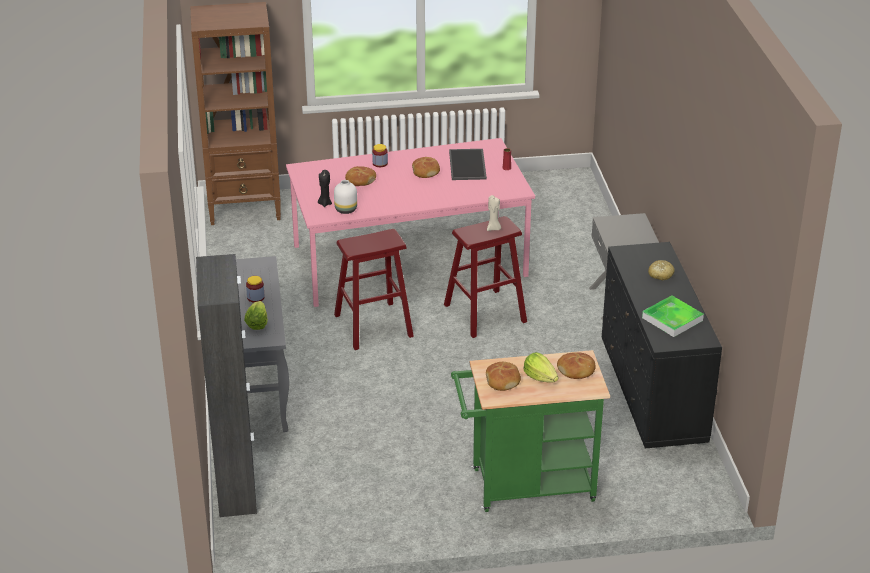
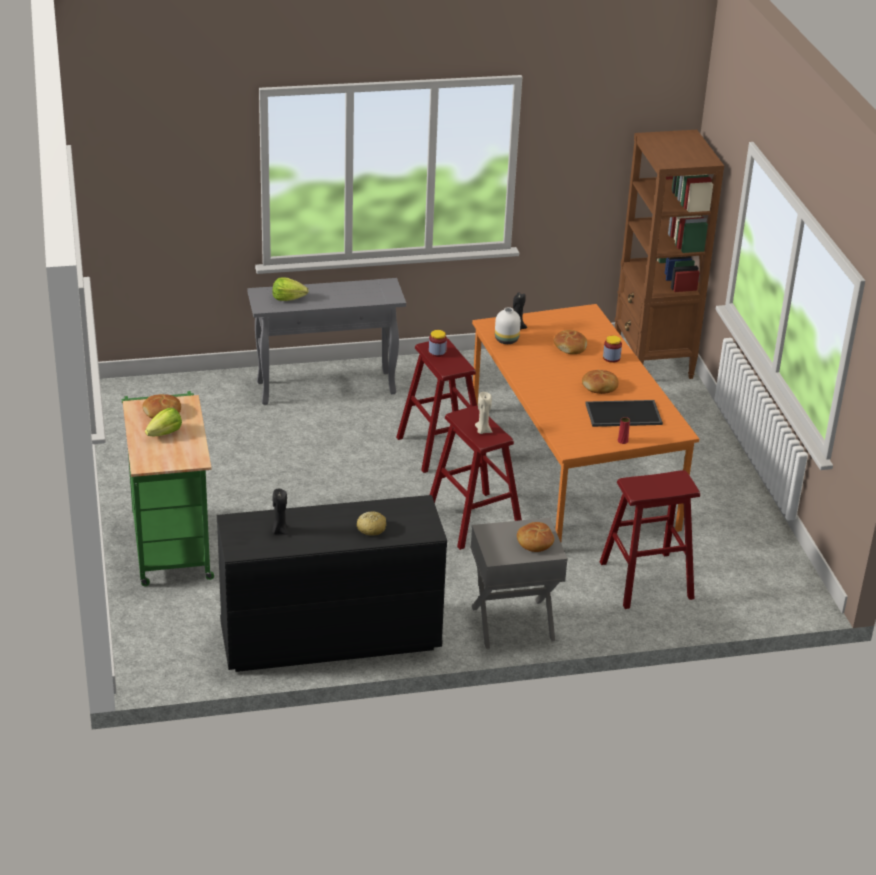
camera: 85 degrees right, 0 degrees up
(236, 488) = (184, 383): black cabinet -> none
(255, 297) = (331, 296): jar -> jar (437, 352)
(409, 261) = (570, 468): pink dining table -> orange dining table
(561, 239) = (646, 580): none -> red stool
(576, 370) = (175, 455): bread -> bread (534, 542)
(672, 319) = (279, 531): tray -> black candle

